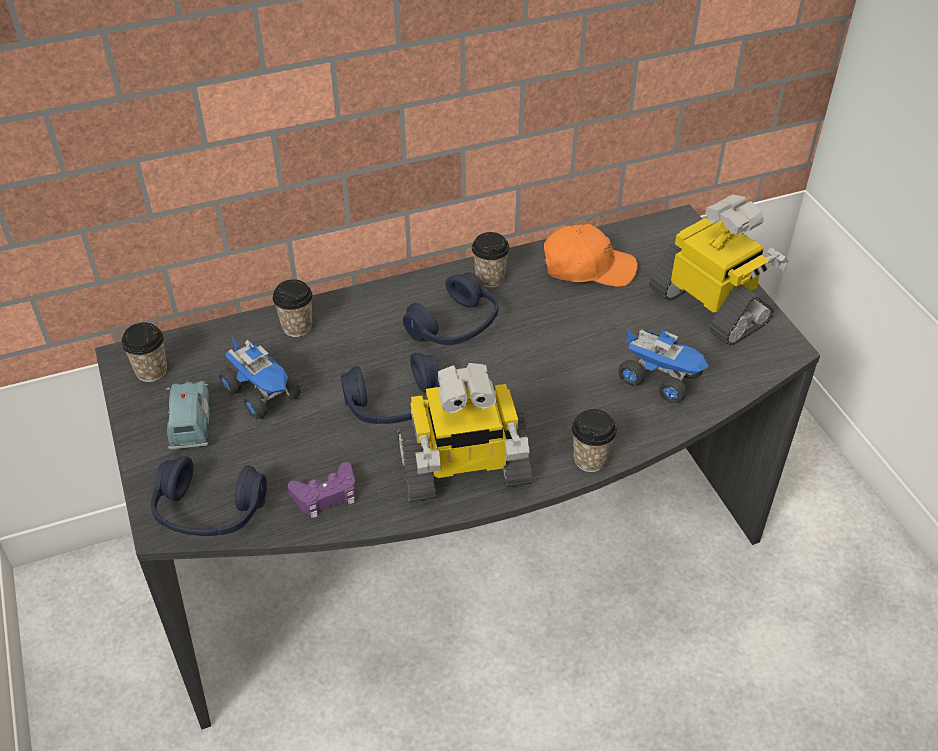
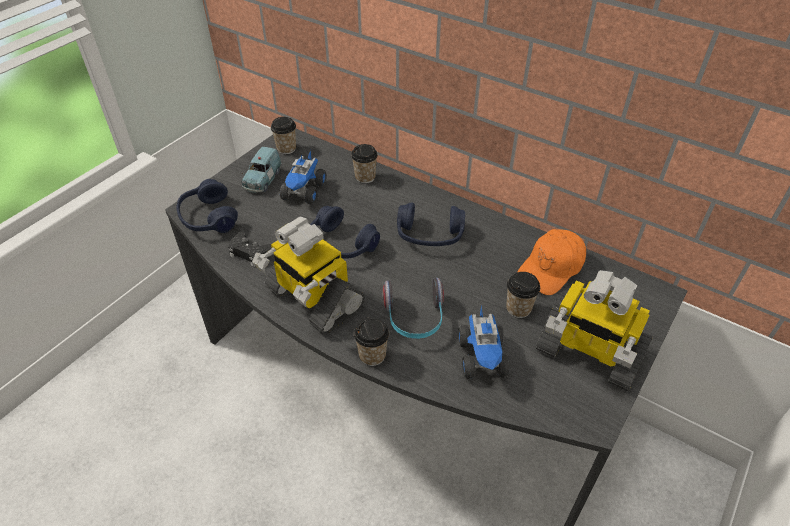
camera: 55 degrees right, 0 degrees up
(191, 423) = (262, 180): blue toy car -> blue toy car turned 150 degrees clockwise
(326, 495) = (250, 253): purple game controller -> black game controller
(490, 278) = (488, 229): cup -> cup (518, 309)
(567, 401) = (414, 319): none -> headphones
(587, 267) = (551, 268): orange cap -> orange cap turned 75 degrees clockwise
(711, 307) = (588, 353): toy robot -> toy robot turned 105 degrees clockwise

